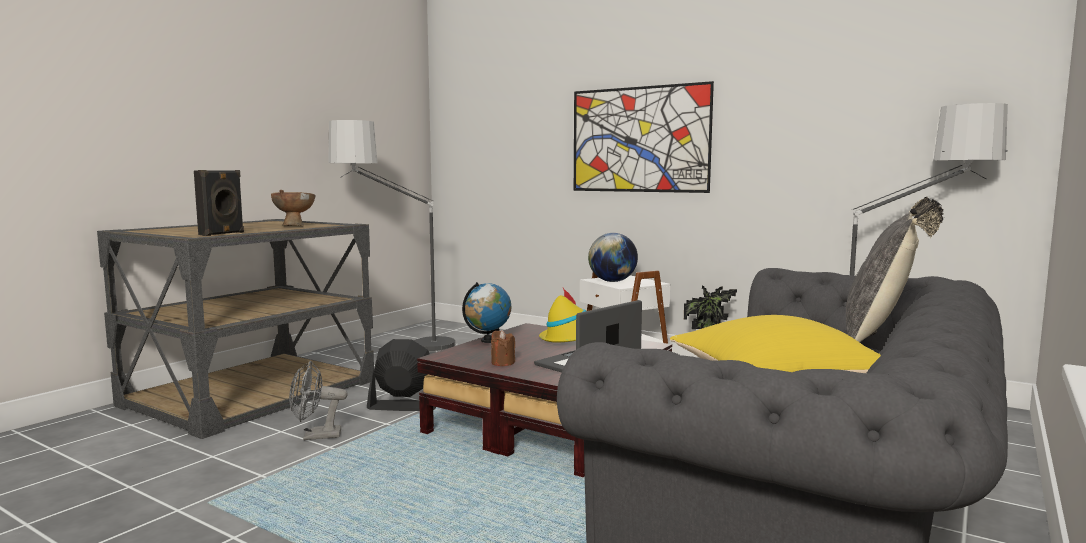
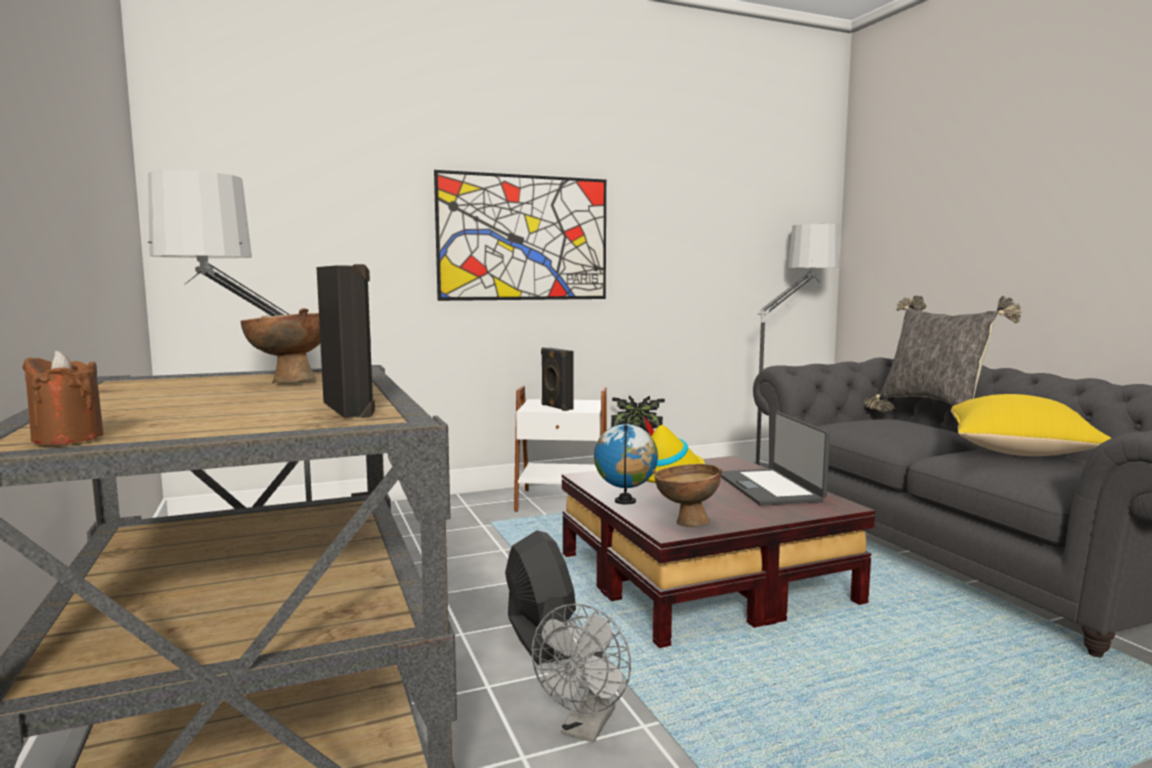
camera: 55 degrees left, 0 degrees up
(403, 406) = (538, 636): black fan -> black fan turned 120 degrees clockwise
(466, 356) = (685, 522): none -> brown bowl
(502, 363) = (736, 514): brown candle -> brown candle (68, 438)
(612, 281) = (556, 407): globe -> black speaker

